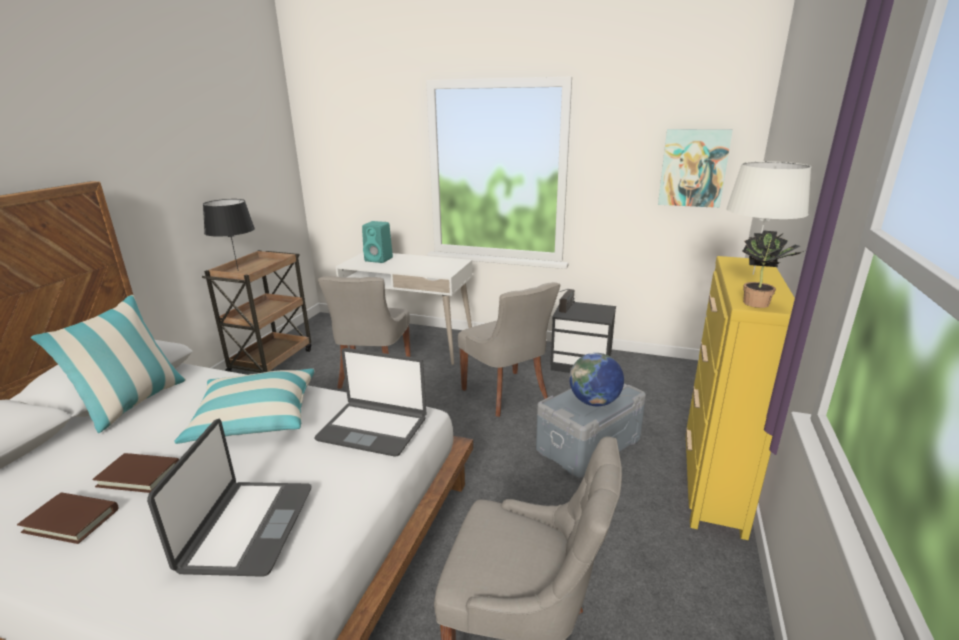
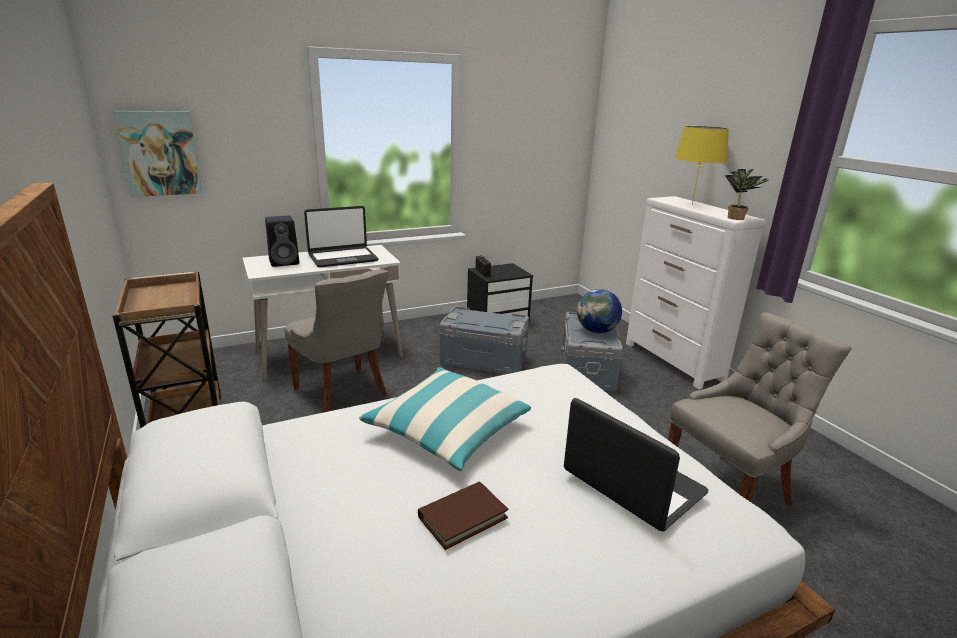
camera: 45 degrees left, 0 degrees up
(71, 520) = (490, 580): brown book -> none
(132, 404) = (279, 486): pillow -> none
(238, 270) = (145, 307): black table lamp -> none
(373, 428) = (556, 391): laptop -> laptop (342, 258)
(379, 259) = (285, 262): turquoise speaker -> black speaker
(507, 394) = (483, 361): grey chair -> grey storage box
(693, 168) = (554, 137): picture -> picture (160, 153)
(713, 482) = (673, 362): yellow dresser -> white dresser
(753, 274) = (692, 204): white table lamp -> yellow table lamp

